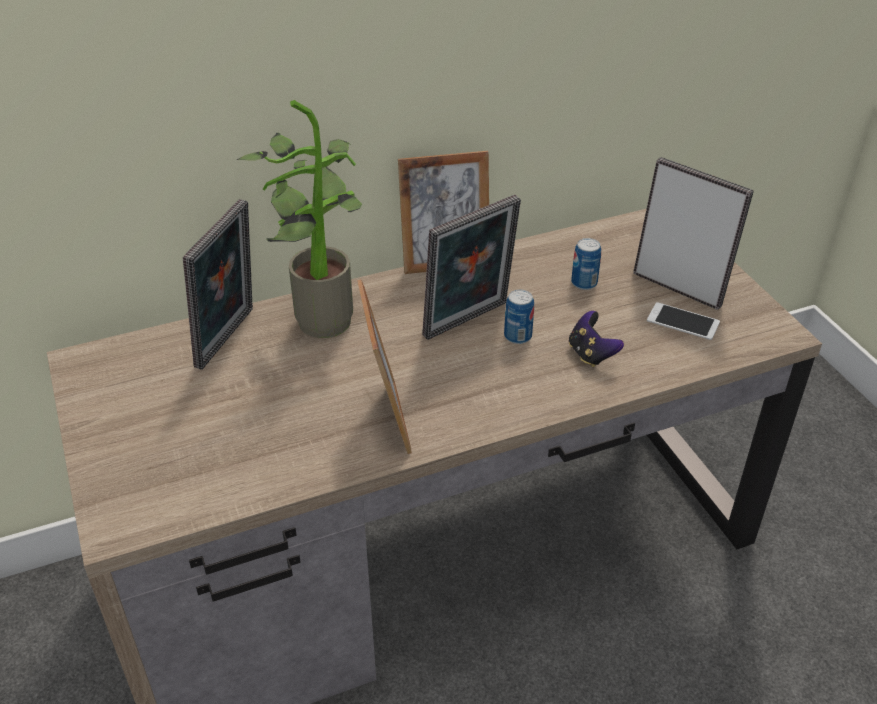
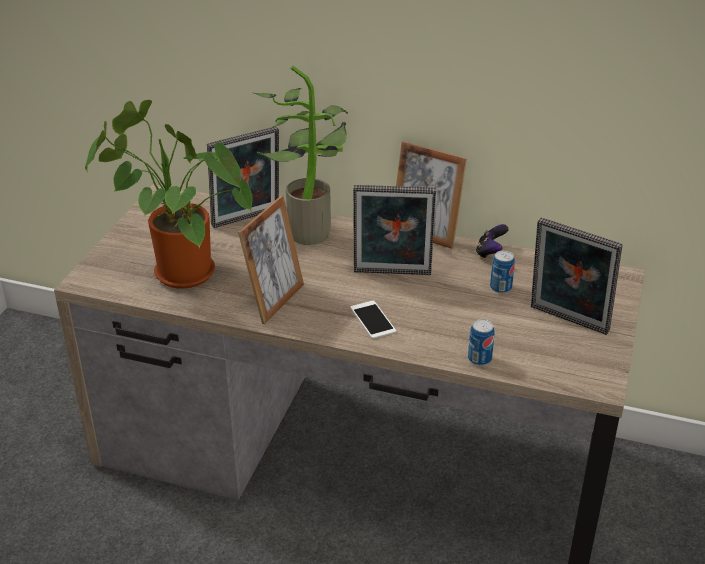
camera: 40 degrees right, 5 degrees down
(229, 450) = (177, 273): none -> potted plant
(517, 336) = (411, 296): can -> can (479, 359)
(591, 354) = (444, 329): game controller -> game controller (490, 253)
(679, 287) = (567, 321): picture frame -> picture frame turned 135 degrees clockwise
(683, 321) = (536, 342): phone -> phone (373, 320)

